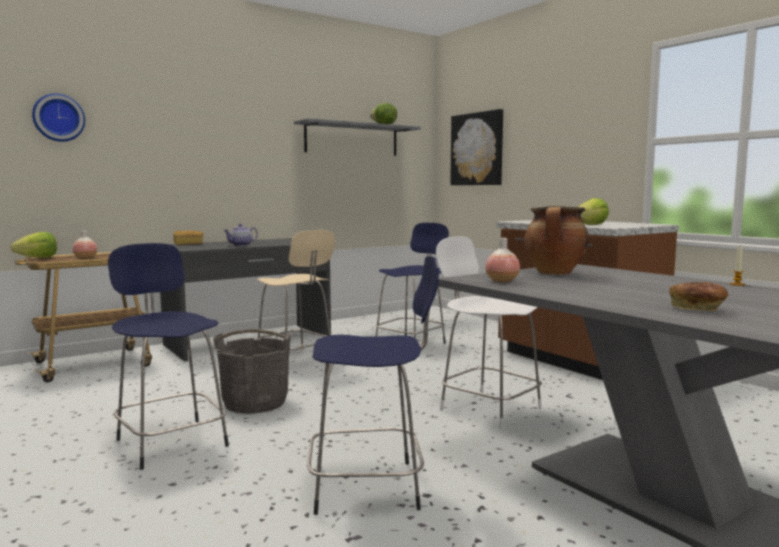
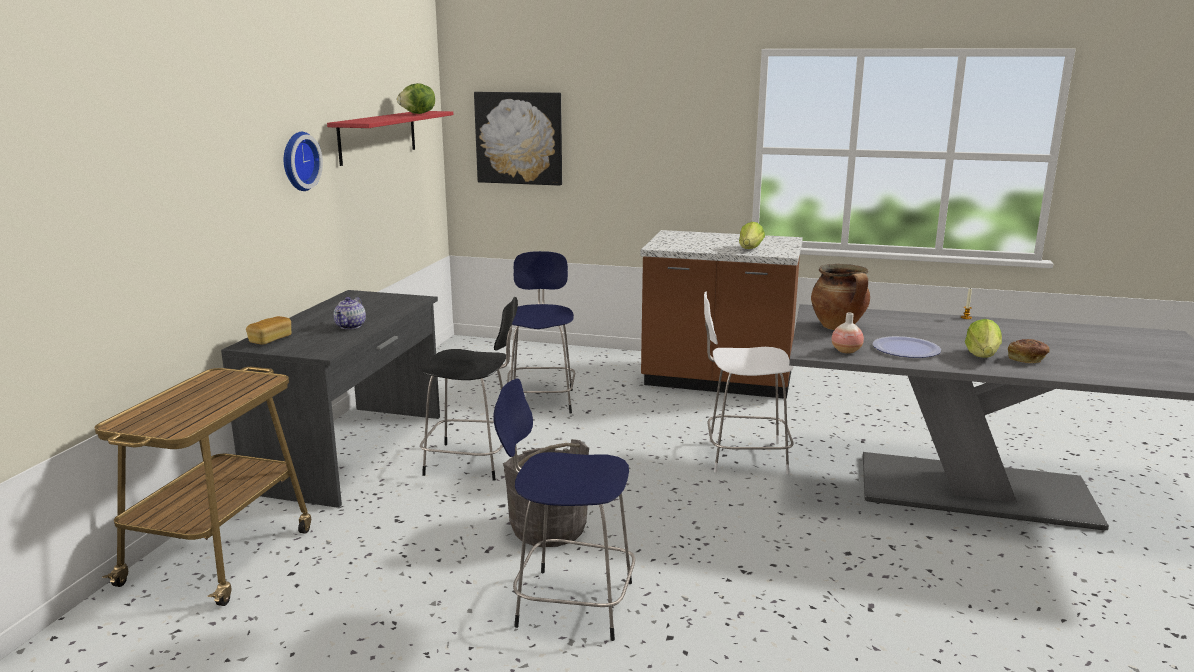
camera: 40 degrees left, 10 degrees up
(38, 257) = (132, 425): lettuce -> lettuce (982, 356)
(58, 118) = (80, 178): wall clock -> wall clock (298, 161)
(85, 258) = (208, 406): vase -> none
(296, 361) = (472, 462): beige chair -> black chair
(352, 139) = (378, 136): grey shelf -> red shelf
(370, 486) = (805, 564): blue stool -> none
(570, 287) = (906, 349): none -> plate

